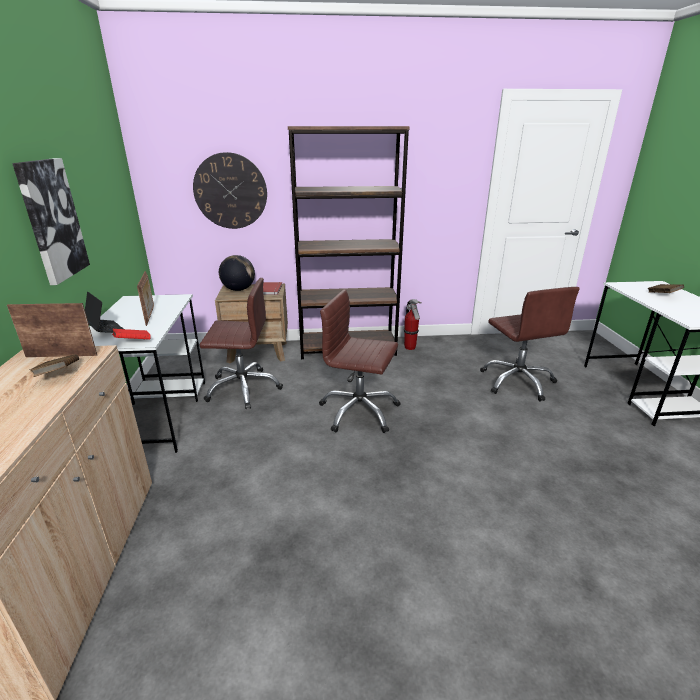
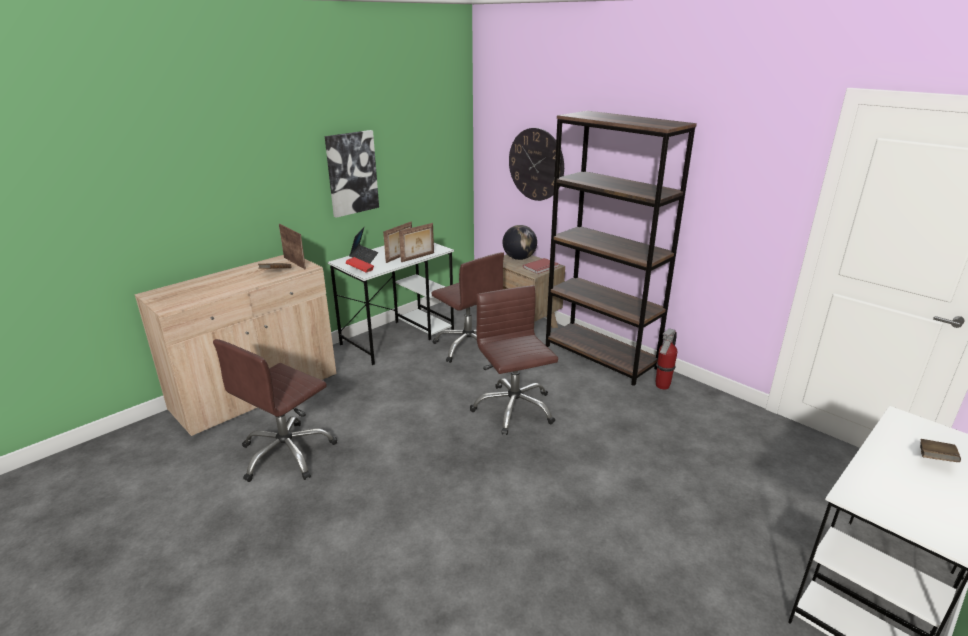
camera: 50 degrees right, 0 degrees up
(172, 310) = (418, 257): none -> picture frame
(517, 382) = (713, 479): brown office chair -> brown office chair (287, 454)

